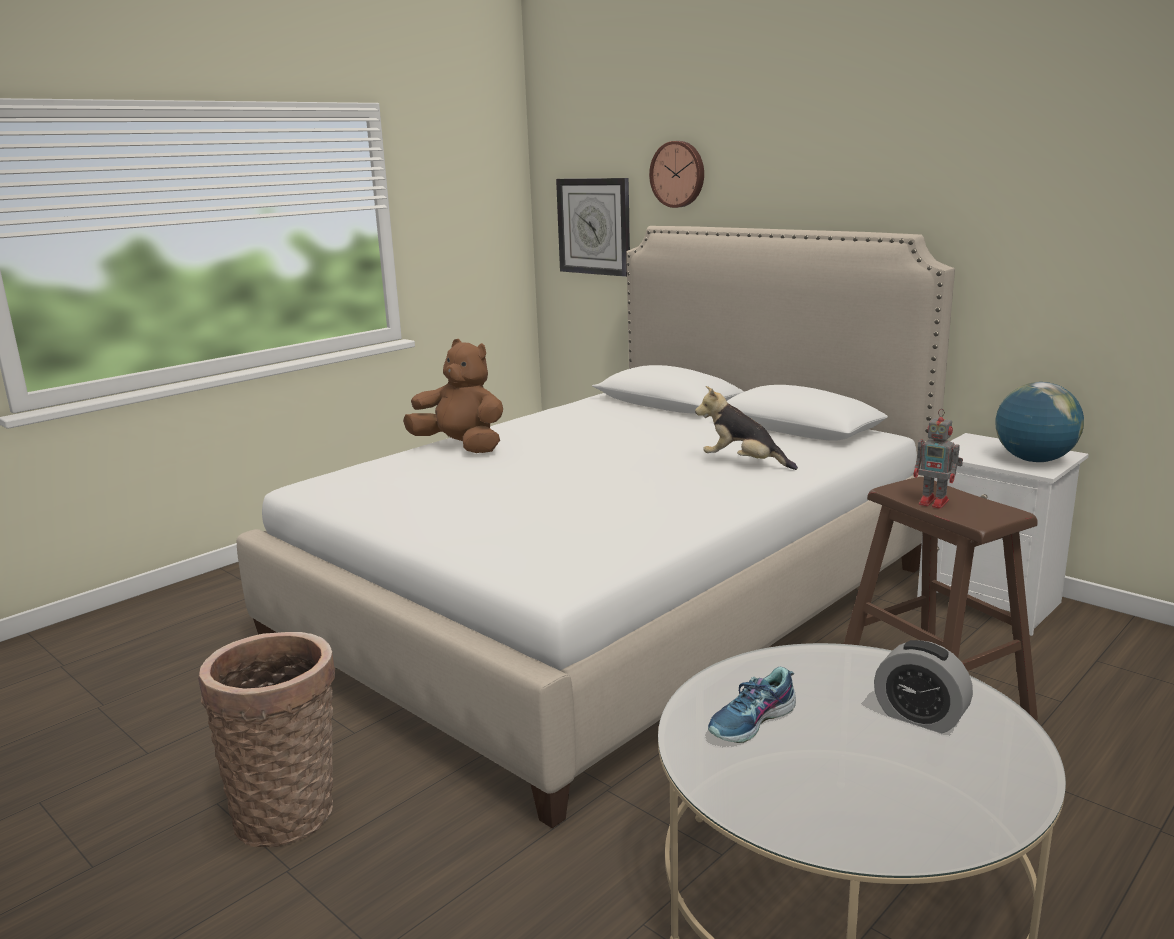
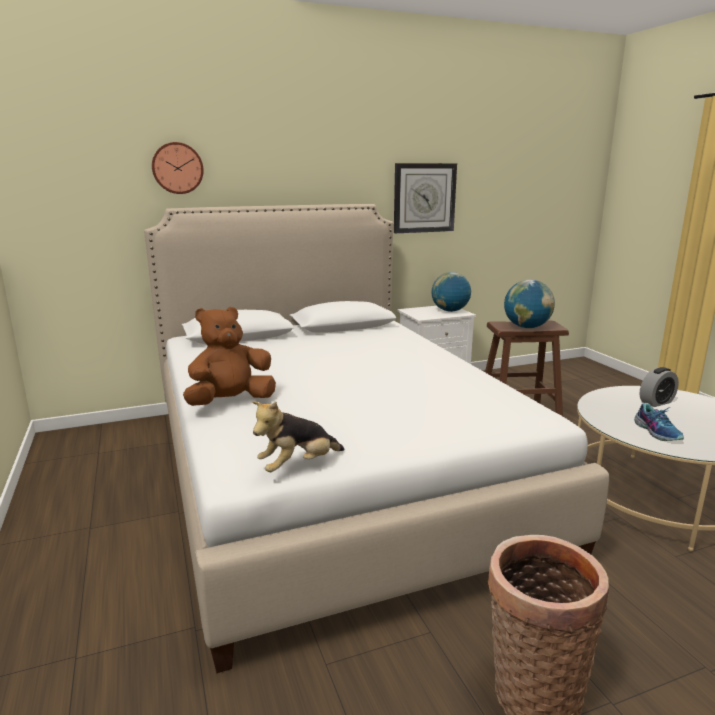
camera: 65 degrees left, 0 degrees up
(594, 226) = (84, 213): wall clock -> wall clock (424, 198)
(743, 463) = (389, 347): plush toy -> plush toy (298, 466)
(935, 503) = (526, 327): toy robot -> globe

